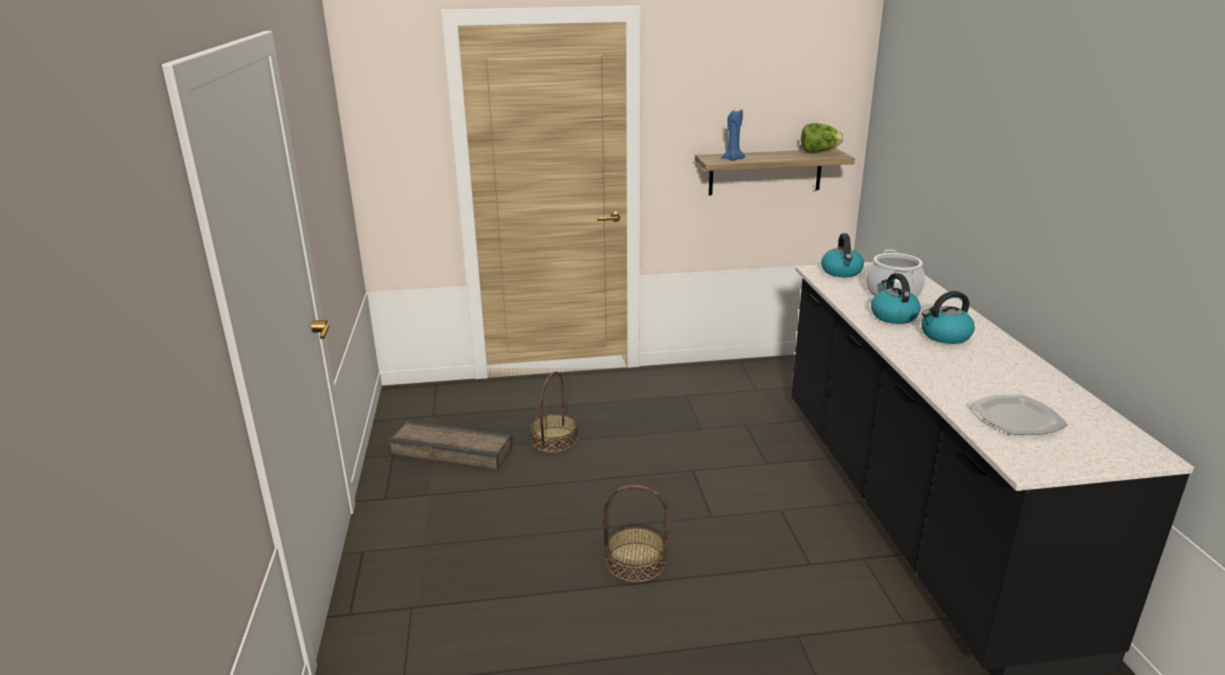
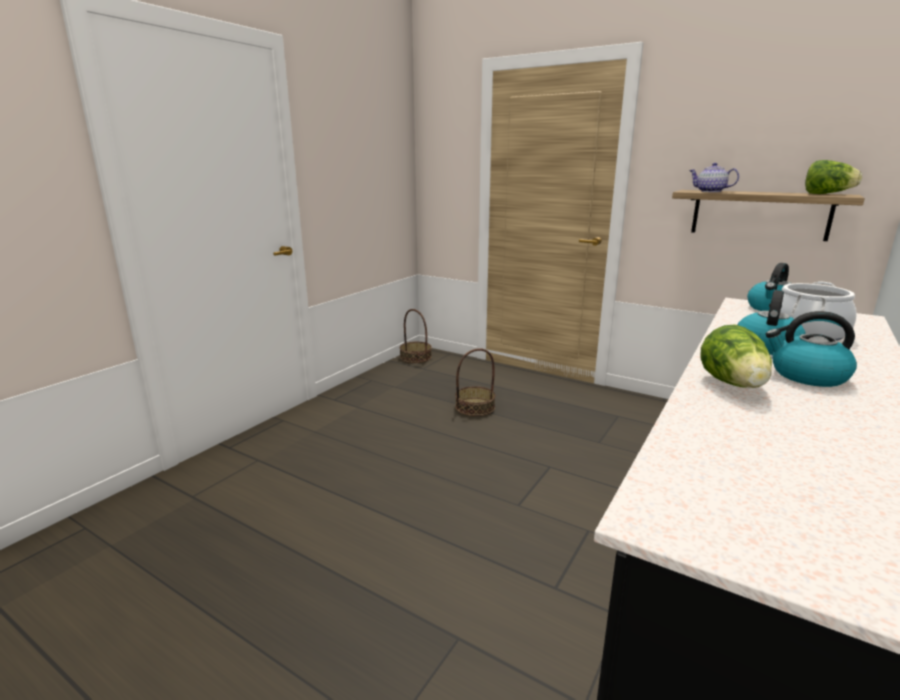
camera: 40 degrees right, 5 degrees down
(452, 451) = (405, 390): crate -> none
(635, 562) = (415, 505): basket -> basket (415, 357)
(732, 159) = (710, 191): blue candle -> teapot
(927, 359) = (733, 385): none -> lettuce
(1017, 417) = (755, 471): plate -> none

